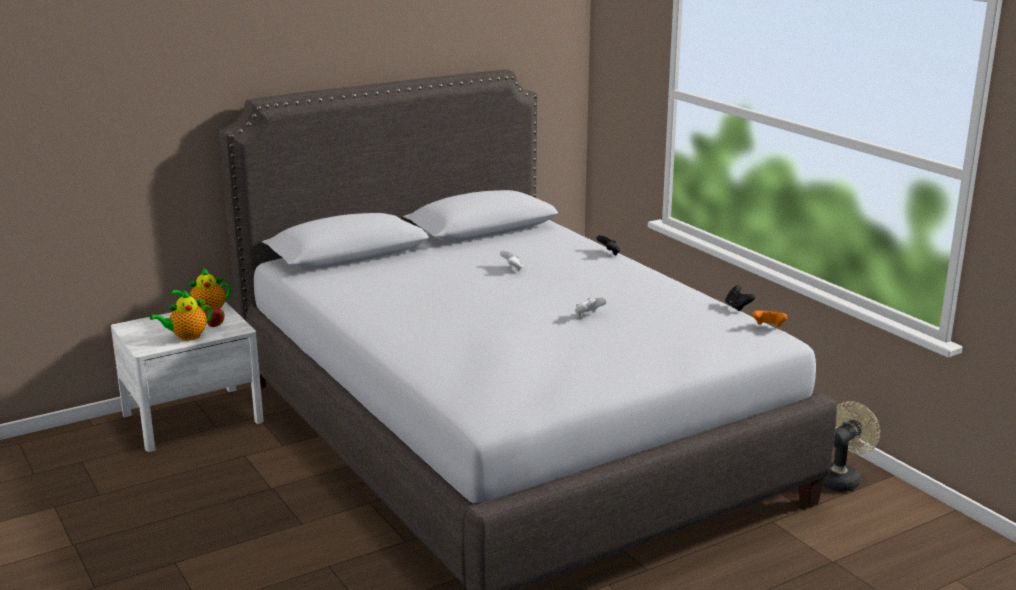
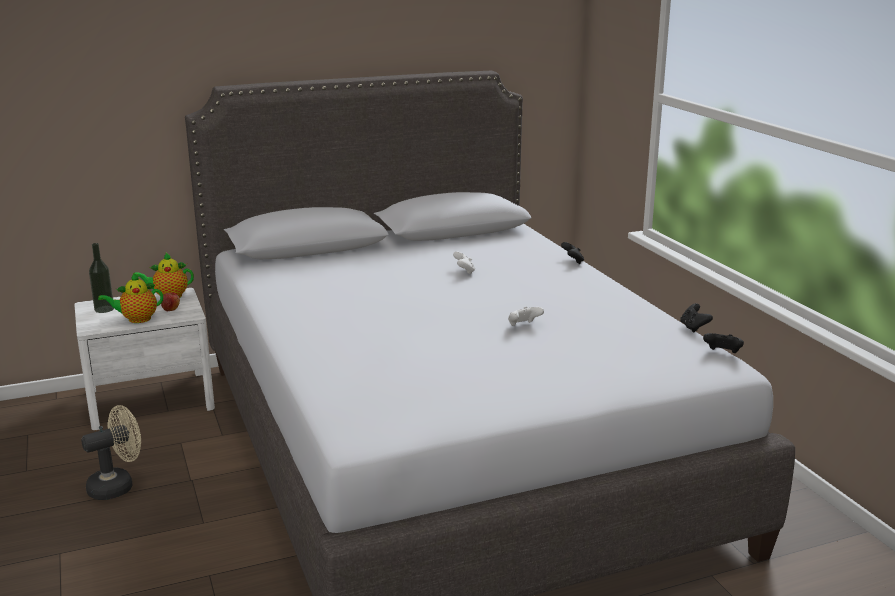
camera: 10 degrees right, 0 degrees up
(146, 329) = (104, 309): none -> bottle
(768, 327) = (722, 353): orange game controller -> black game controller
(841, 479) = (804, 530): beige fan -> beige fan (118, 486)

